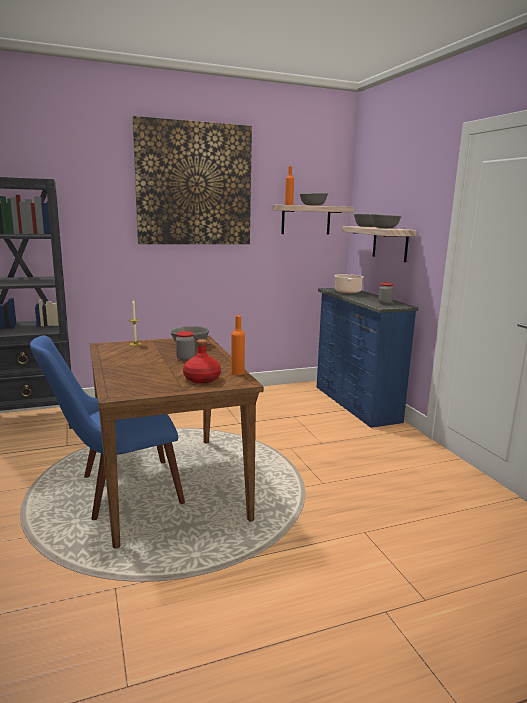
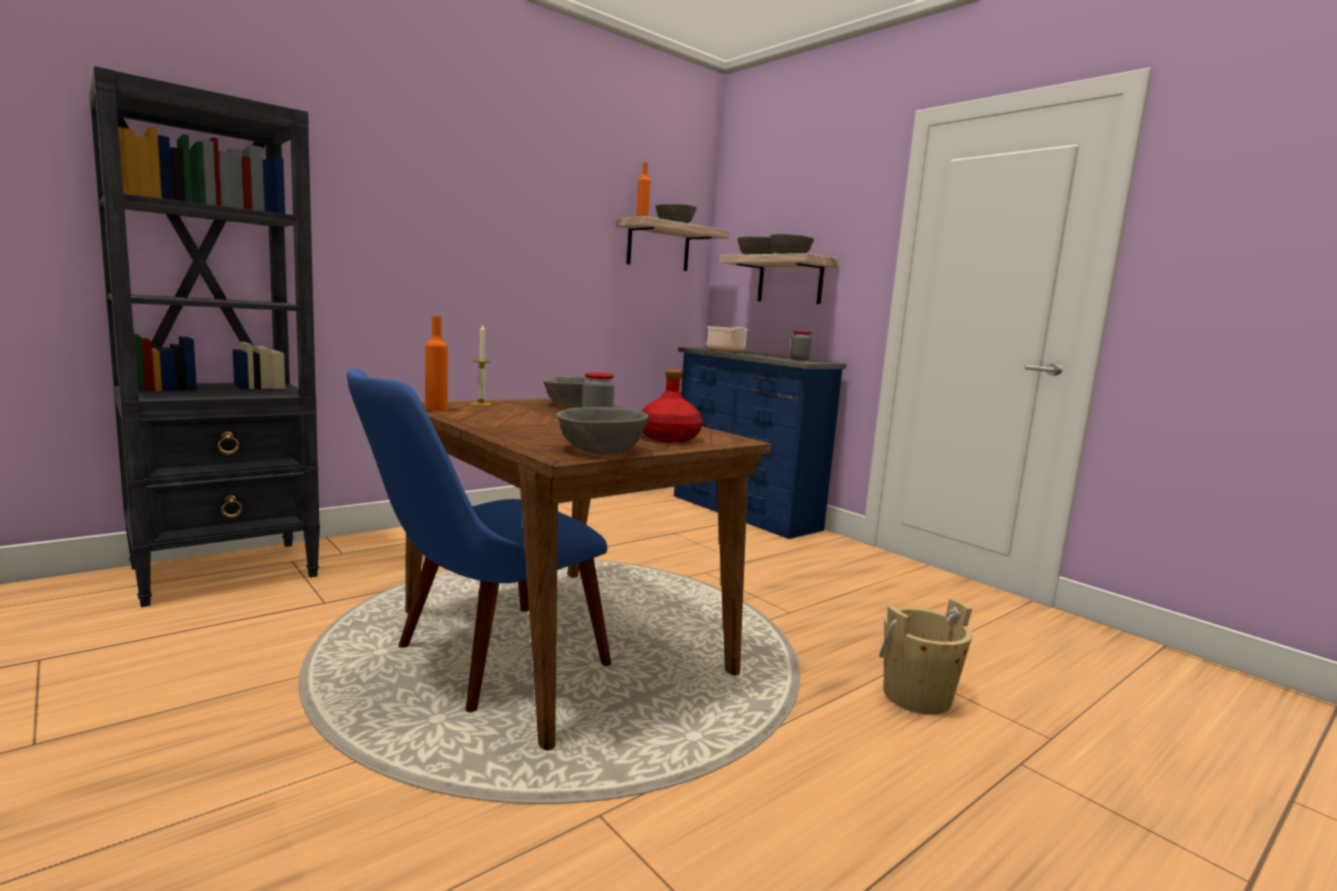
camera: 20 degrees left, 5 degrees down
(144, 390) = (601, 450): none -> grey bowl
(194, 184) = (508, 171): picture -> none
(237, 373) = (707, 431): orange bottle -> orange bottle (436, 409)
(356, 554) = (917, 696): none -> beige bucket

